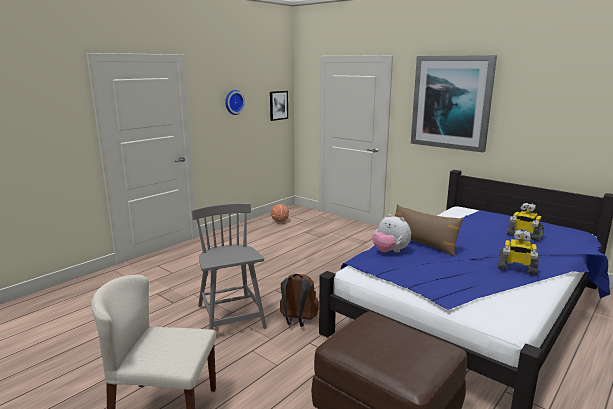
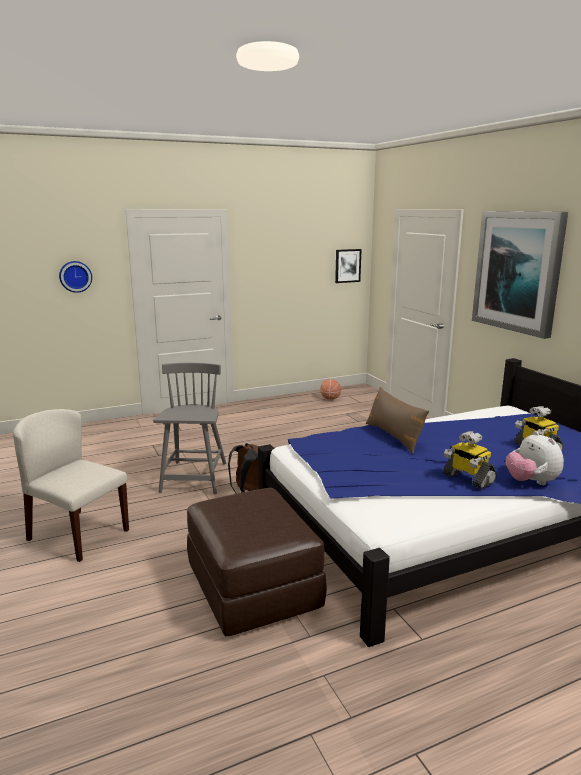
camera: 25 degrees right, 0 degrees up
(233, 102) = (286, 260): wall clock -> wall clock (75, 276)
(390, 251) = (349, 437): plush toy -> plush toy (531, 482)

